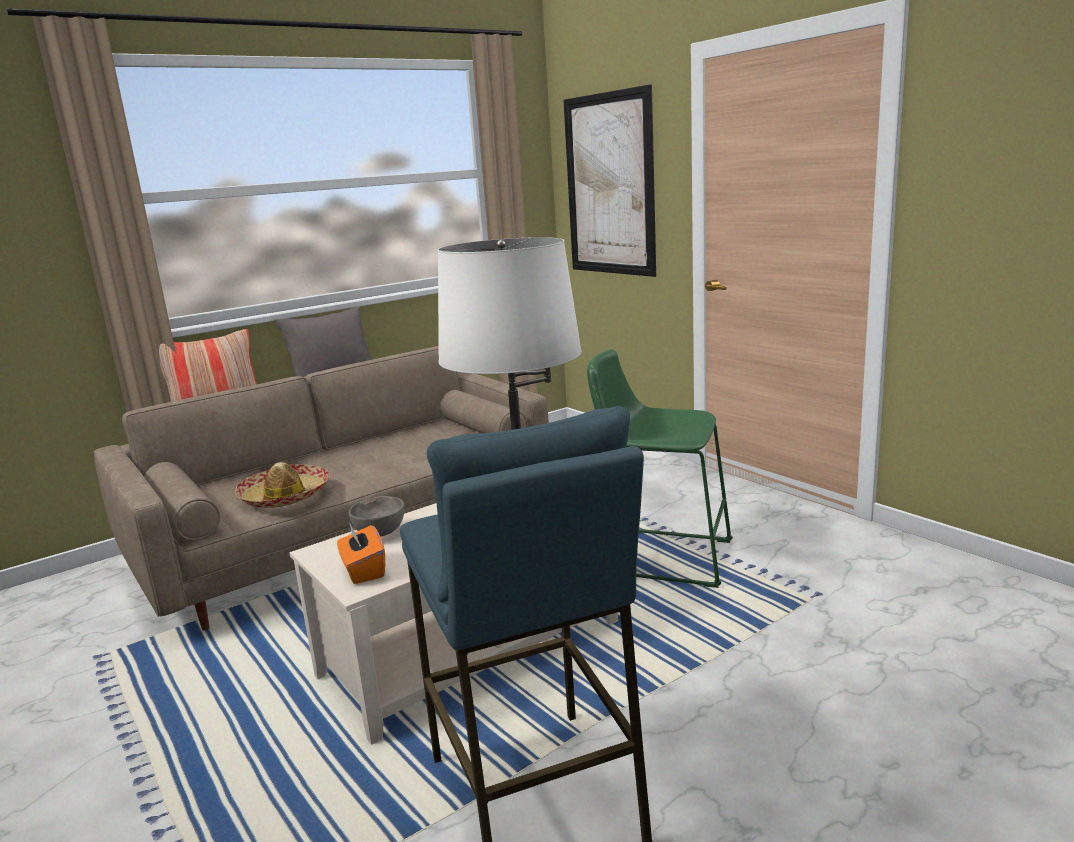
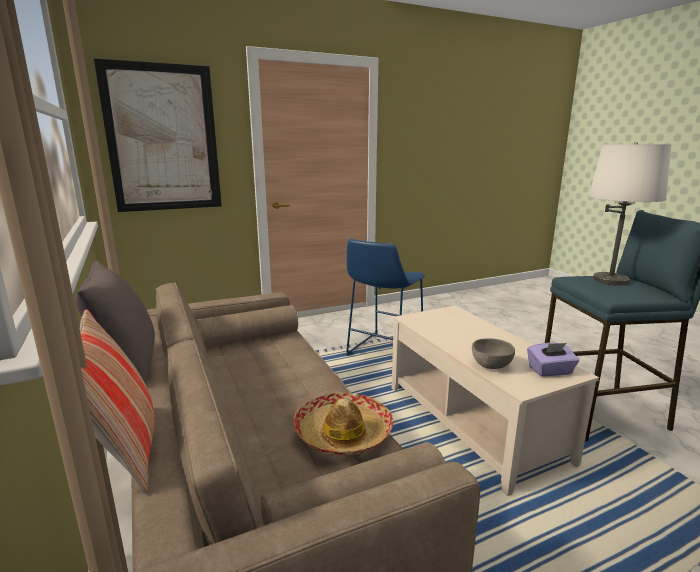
camera: 80 degrees left, 0 degrees up
(363, 571) = (550, 371): orange tissue box -> purple tissue box
(661, 557) = (383, 352): green stool -> blue stool

